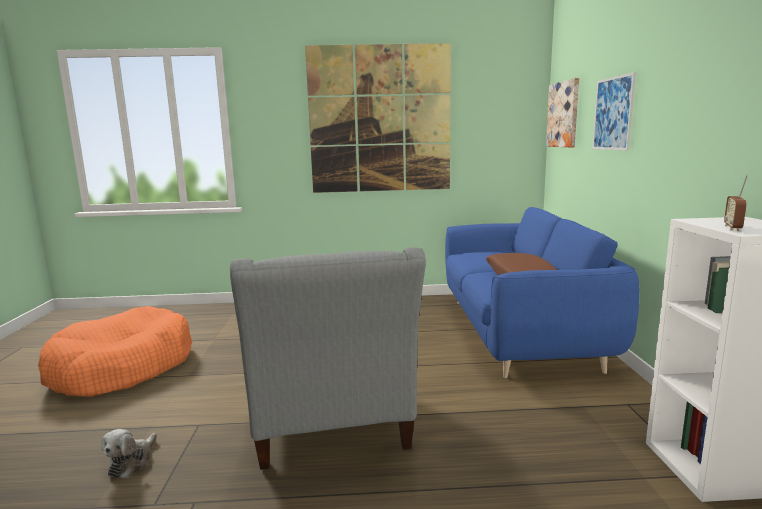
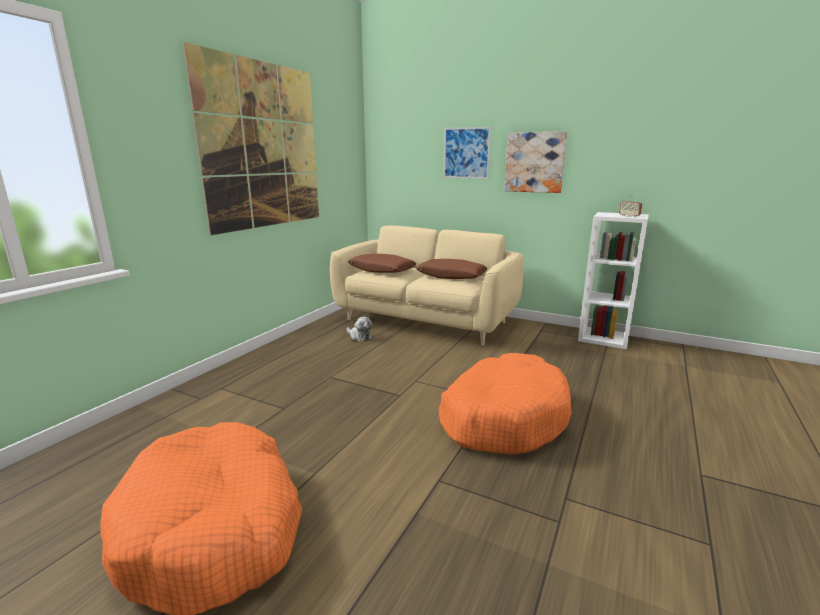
camera: 60 degrees left, 5 degrees up
(132, 462) = (480, 532): plush toy -> plush toy (359, 336)
(332, 431) = (503, 417): grey armchair -> orange dog bed
(482, 255) = (381, 270): none -> brown pillow
(519, 332) = (426, 321): blue sofa -> beige sofa
(563, 114) = (394, 150): picture -> picture (535, 162)

